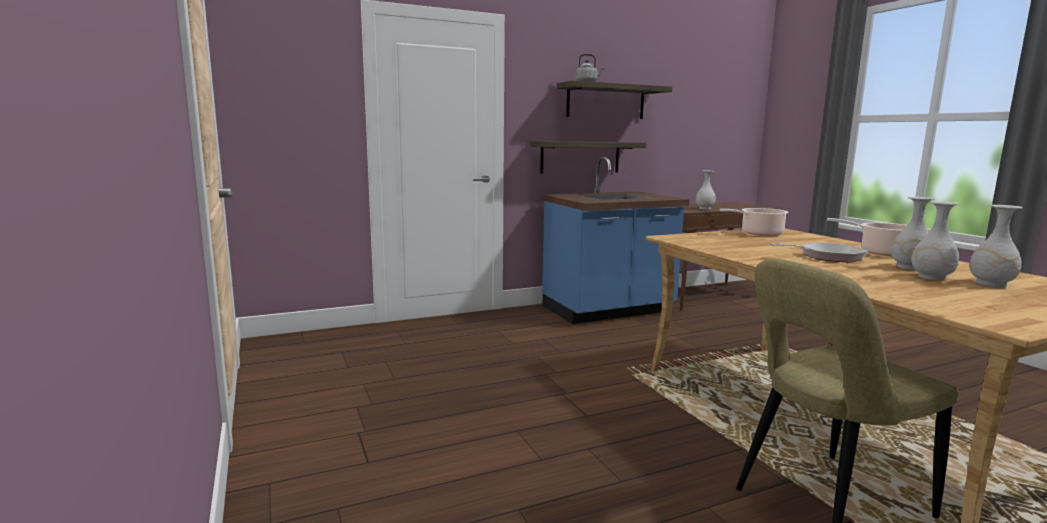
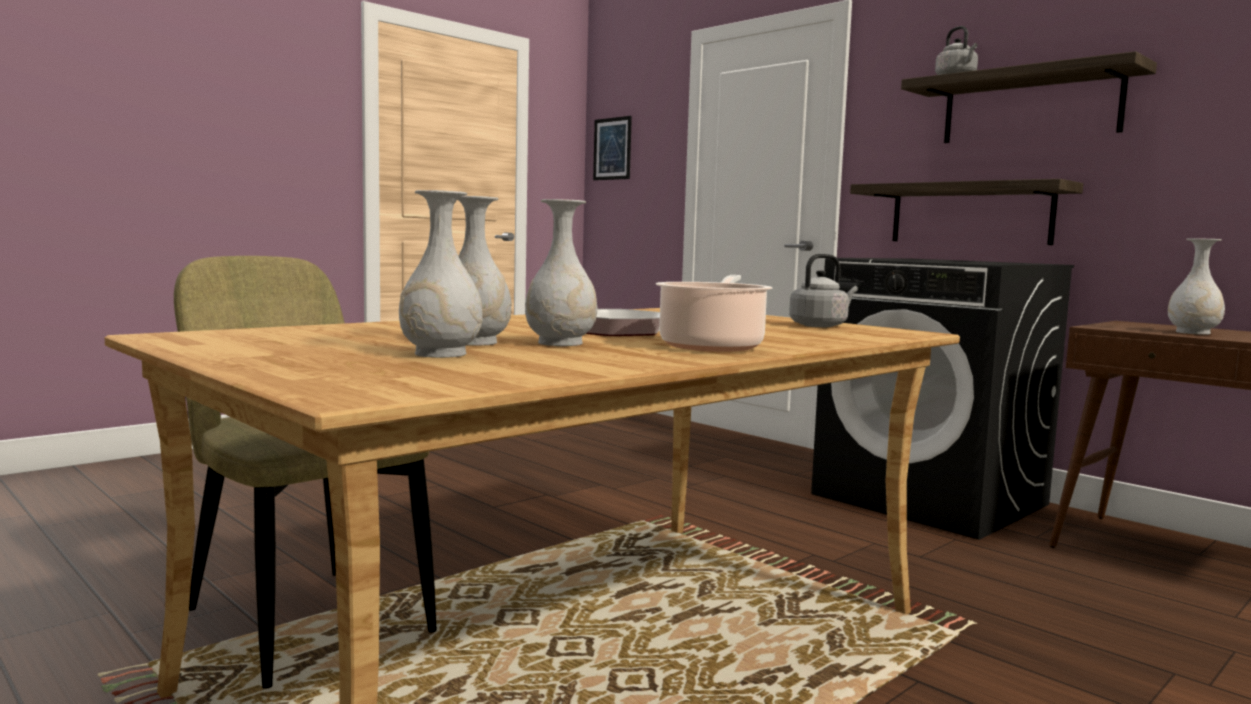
camera: 70 degrees right, 5 degrees down
(263, 93) = (612, 148): none -> picture
(608, 310) = (931, 499): blue counter -> black washing machine
(759, 233) = (820, 325): cooking pot -> grey kettle

